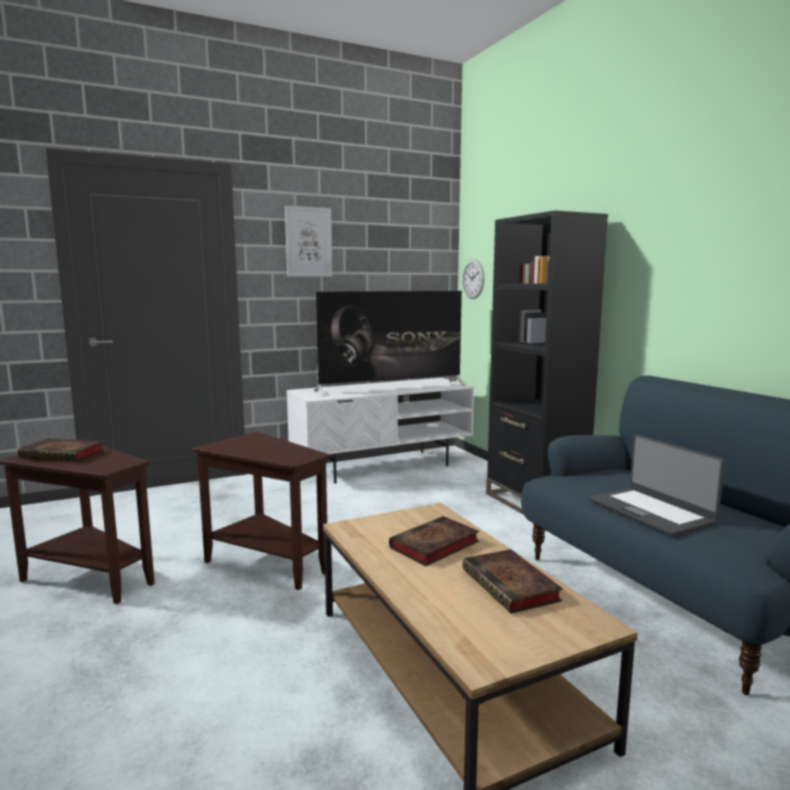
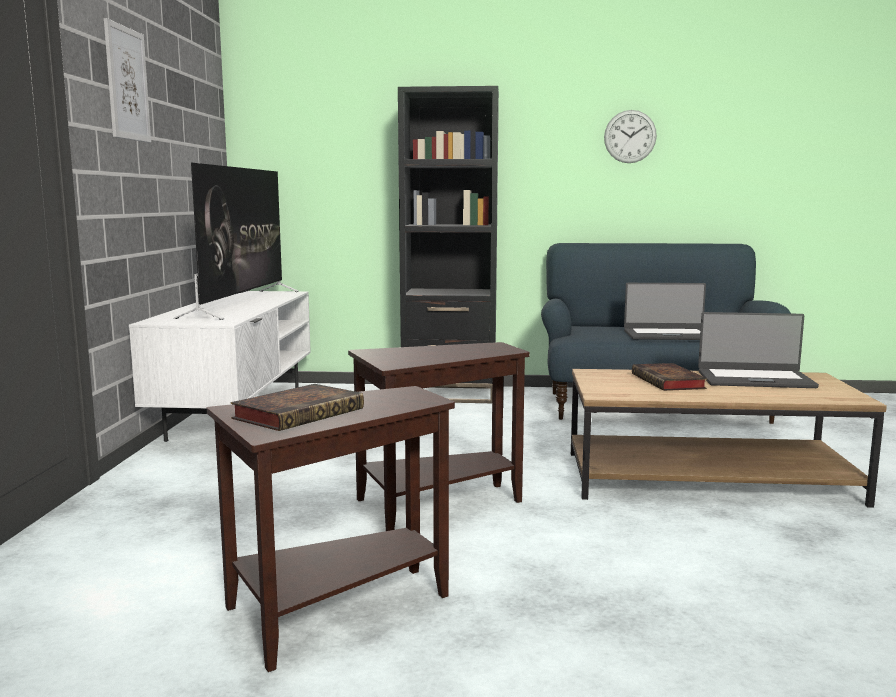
camera: 60 degrees left, 0 degrees up
(473, 279) = (266, 158): wall clock -> wall clock (630, 136)
(512, 586) = (754, 379): book -> laptop

